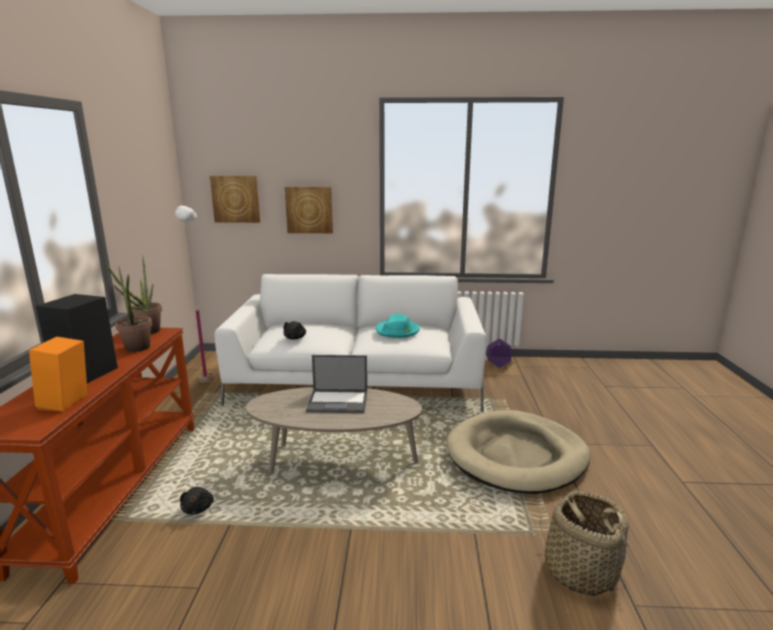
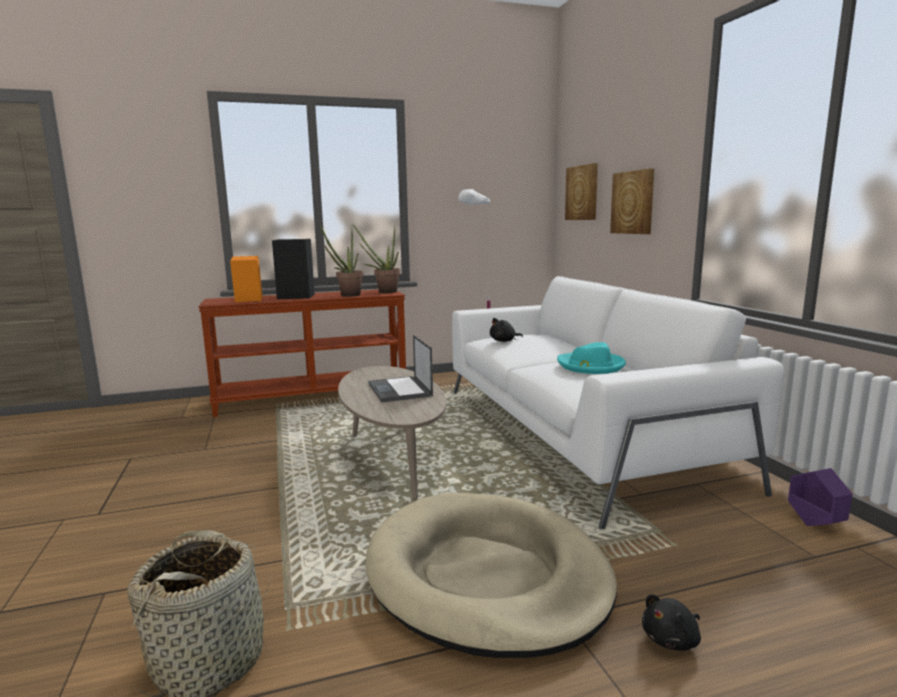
camera: 70 degrees right, 5 degrees down
(198, 508) = (296, 425): black plush toy -> black plush toy (672, 640)

